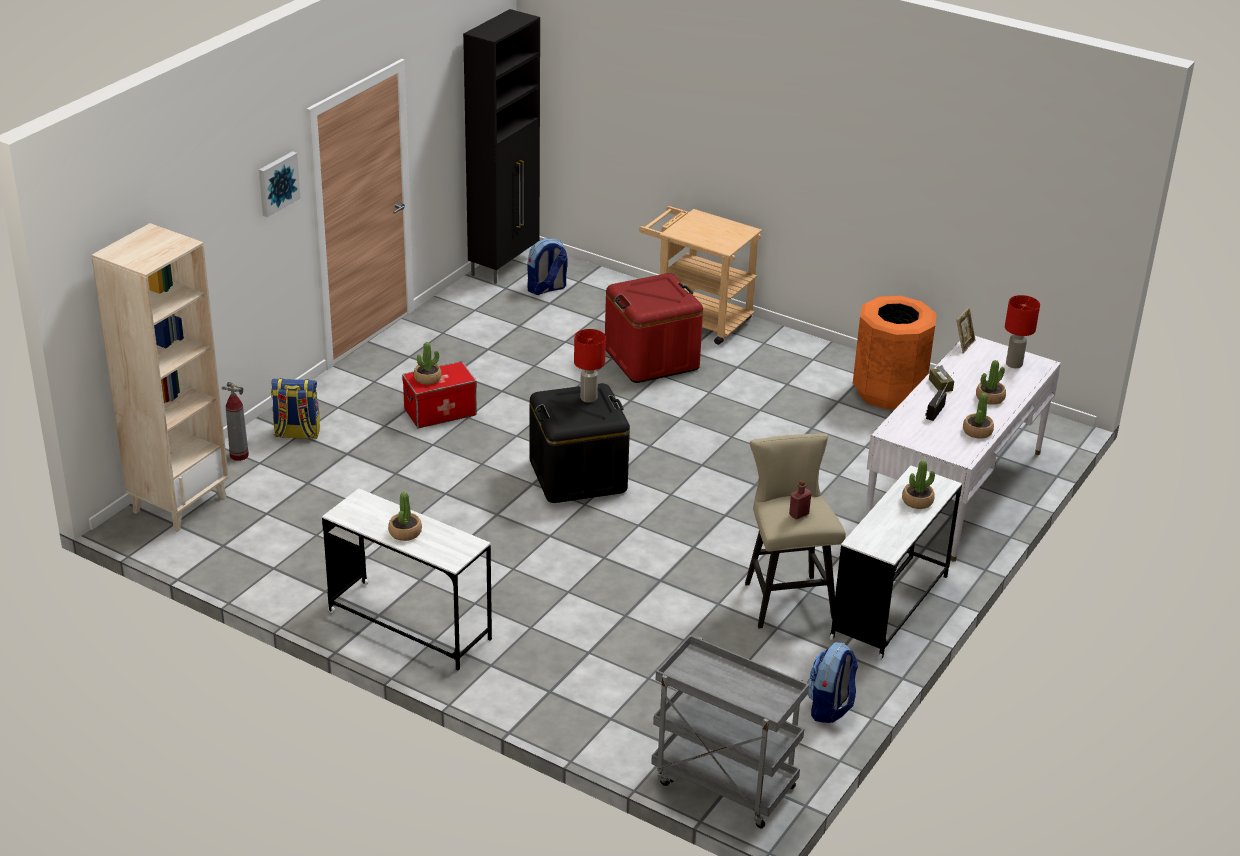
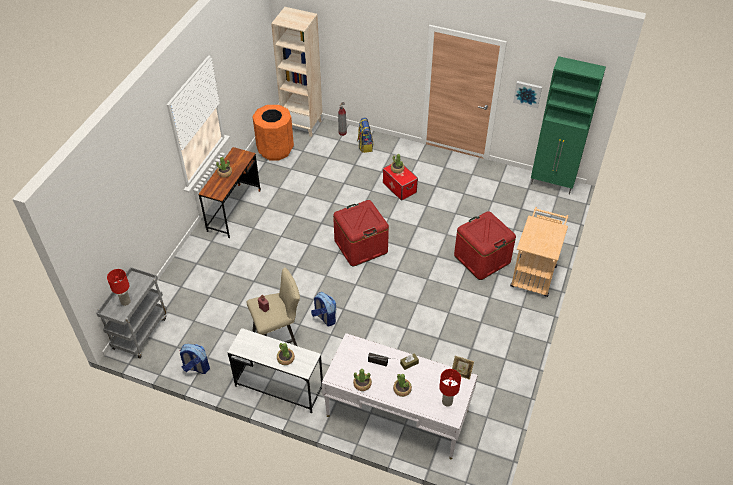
camera: 80 degrees right, 15 degrees up
(277, 183) = (402, 45): picture -> picture (527, 93)
(409, 625) = (234, 210): white desk -> brown desk
(505, 265) = (552, 184): black cabinet -> green cabinet
(546, 289) = (535, 205): backpack -> backpack (324, 317)
(578, 476) = (361, 246): black storage box -> red storage box
(588, 398) = (370, 220): red table lamp -> red table lamp (125, 302)
(888, 392) = (491, 373): orange trash can -> orange trash can (275, 150)

